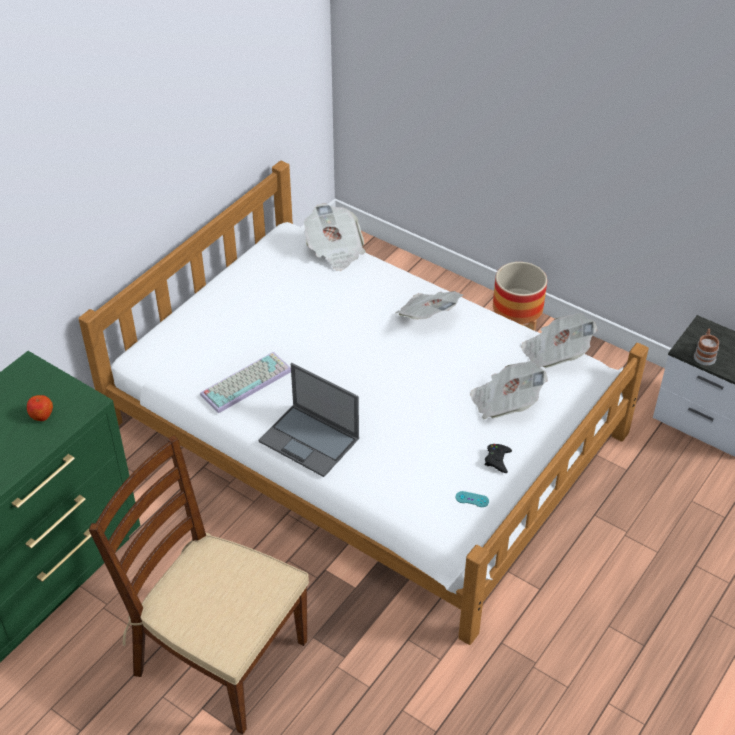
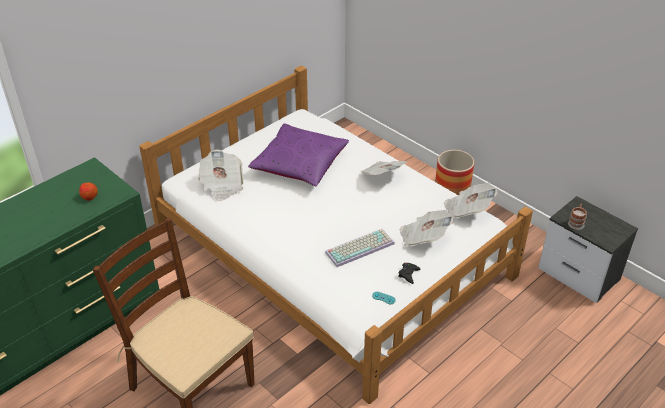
camera: 10 degrees right, 5 degrees down
(246, 381) = (247, 203): keyboard -> keyboard (360, 247)
(306, 312) = (299, 164): none -> purple pillow
(310, 440) = (280, 245): laptop -> none
(335, 250) = (329, 128): newspaper -> newspaper (222, 185)

